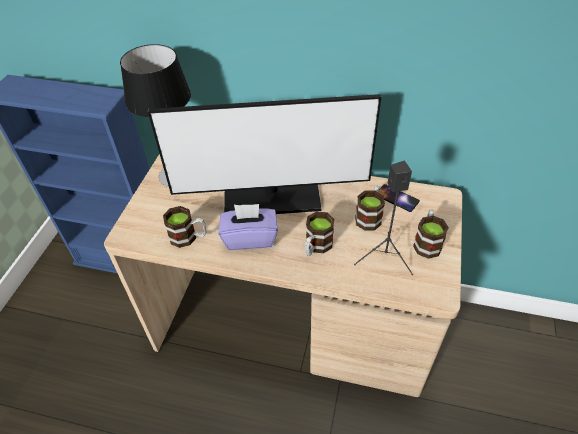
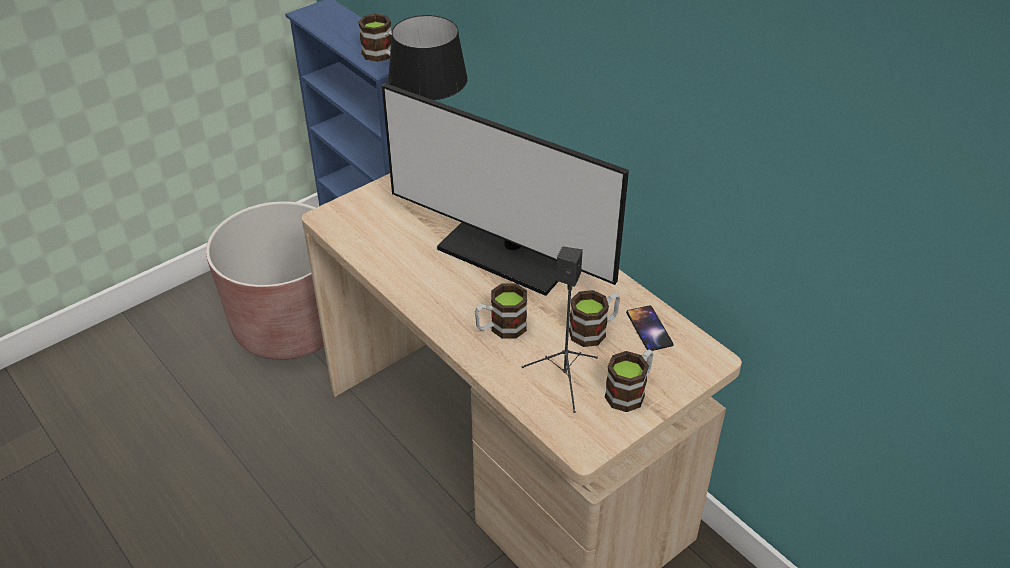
camera: 35 degrees right, 5 degrees down
(88, 324) = (290, 326): none -> brown planter
(188, 237) = (384, 250): mug -> mug (382, 56)
(250, 238) = (442, 282): purple tissue box -> none

